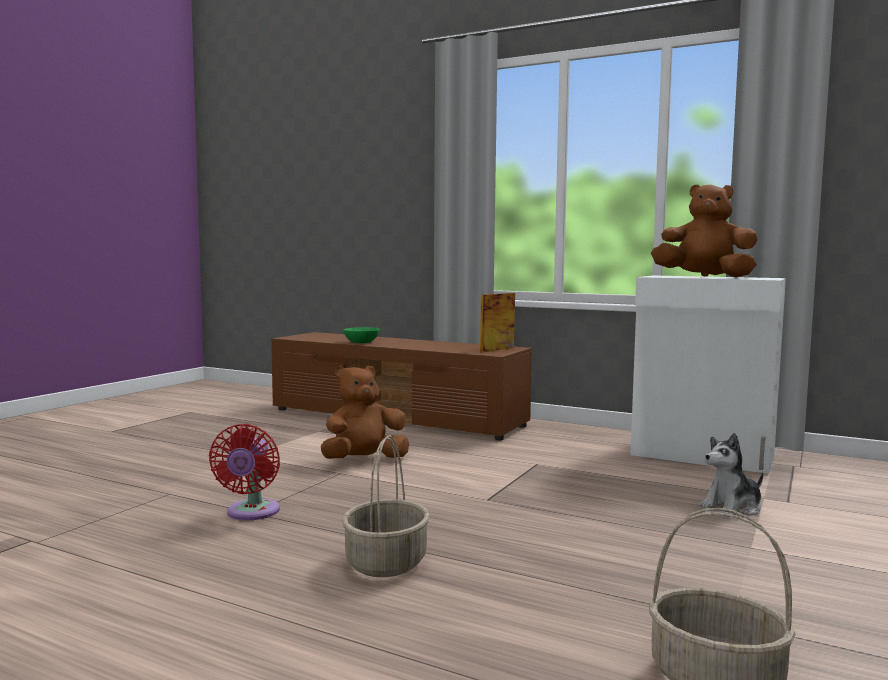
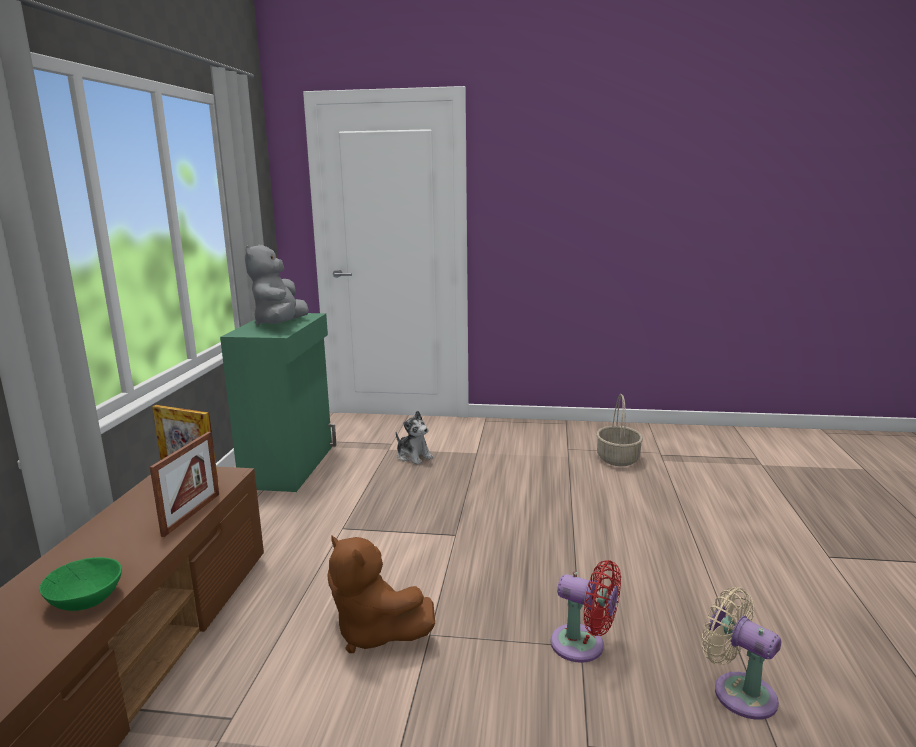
camera: 110 degrees left, 10 degrees up
(105, 552) = (738, 692): none -> beige fan
(251, 513) = (583, 646): red fan -> red fan turned 45 degrees clockwise
(386, 563) = (603, 547): basket -> none
(436, 349) = (192, 514): none -> picture frame
(703, 456) = (290, 466): white cabinet -> green cabinet
(704, 277) = (280, 324): brown plush toy -> grey plush toy

